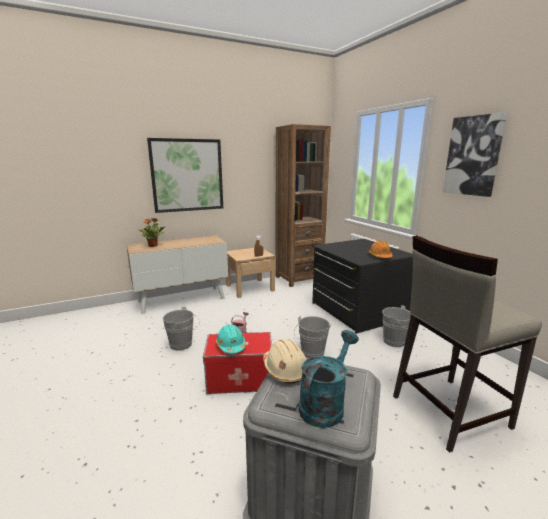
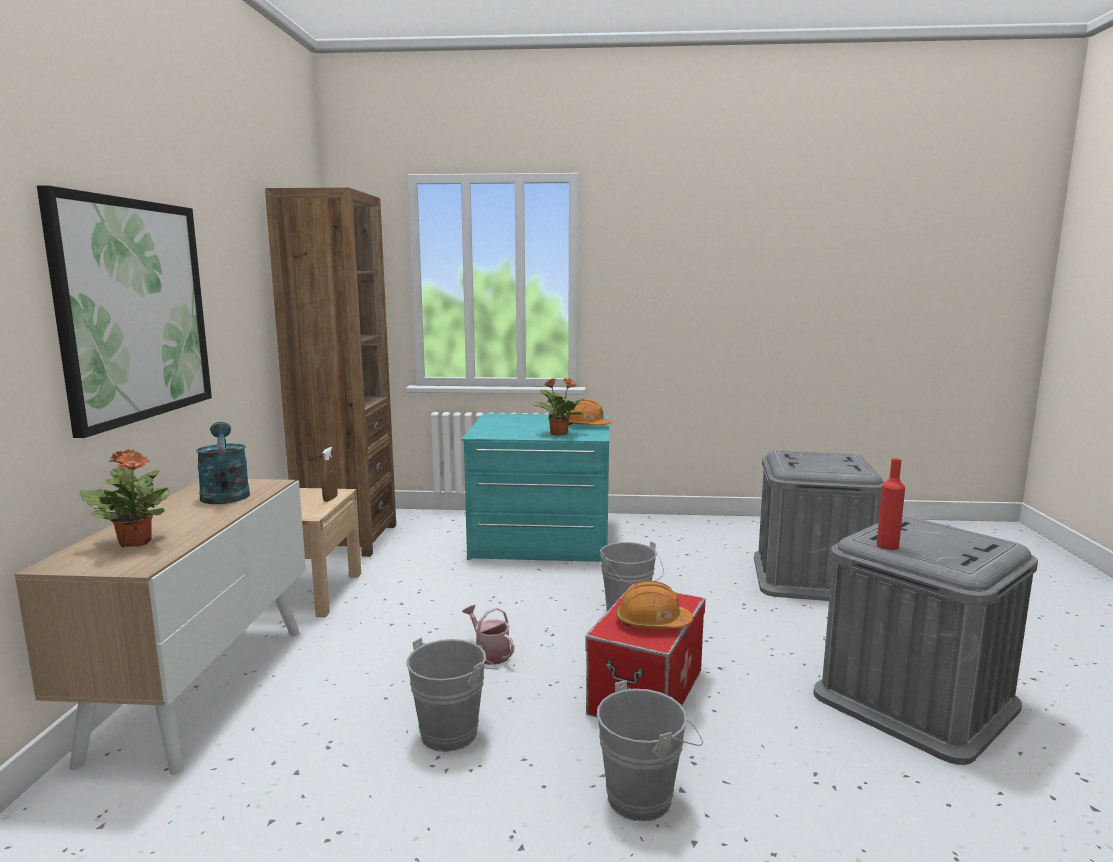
camera: 60 degrees left, 5 degrees down
(231, 345) = (652, 623): turquoise hard hat -> orange hard hat
(285, 370) = (887, 546): beige hard hat -> red bottle
(325, 403) = (964, 543): turquoise watering can -> turquoise watering can (224, 494)
(352, 255) = (558, 433): none -> potted plant
(357, 310) = (541, 540): black dresser -> turquoise dresser
(396, 342) = (657, 549): grey bucket -> grey bucket (646, 796)
(448, 411) = (812, 577): beige stool -> grey storage box
(473, 156) = (658, 261): picture -> none

